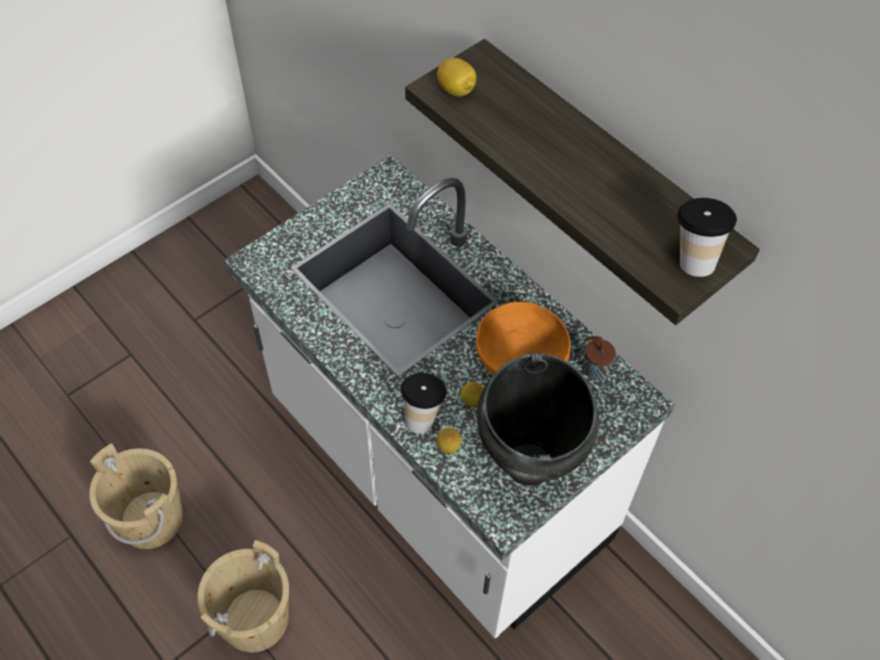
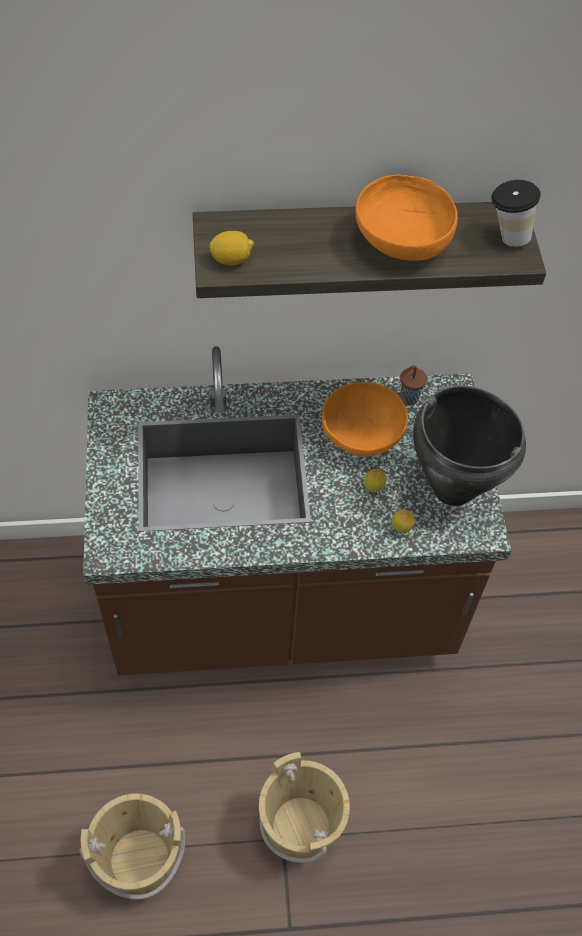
camera: 55 degrees left, 0 degrees up
(422, 416) = (359, 528): cup -> none
(436, 474) = (282, 608): white counter -> brown counter
(599, 185) = (401, 240): none -> orange bowl

